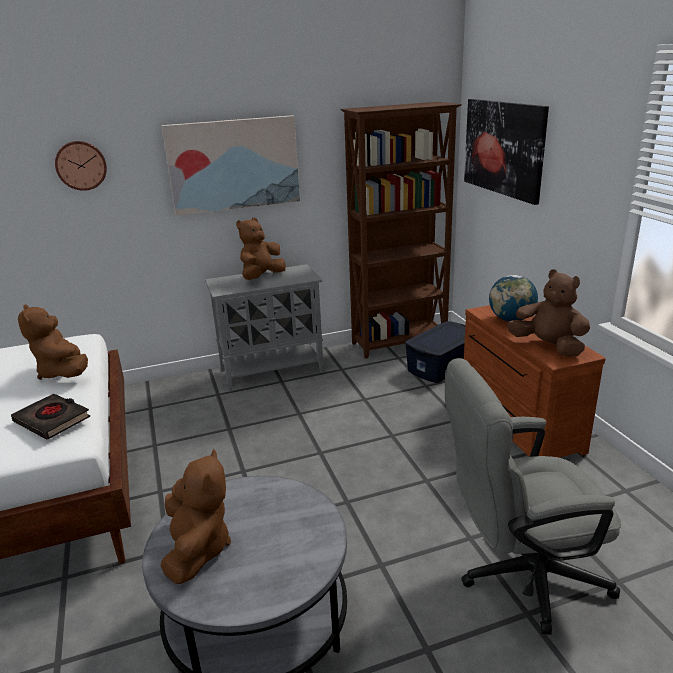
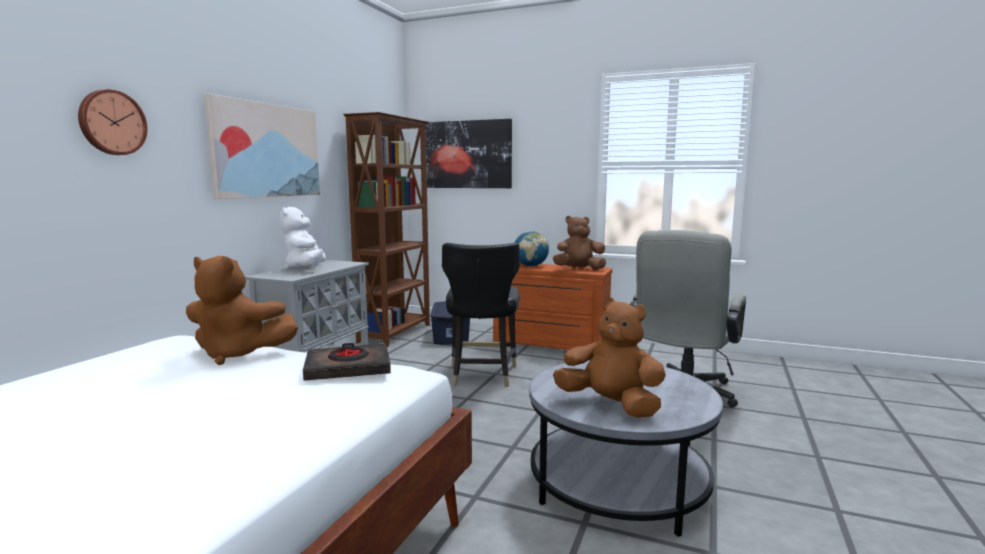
camera: 50 degrees left, 15 degrees down
(261, 277) = (306, 268): brown plush toy -> white plush toy
(377, 431) = (482, 375): none -> black chair

